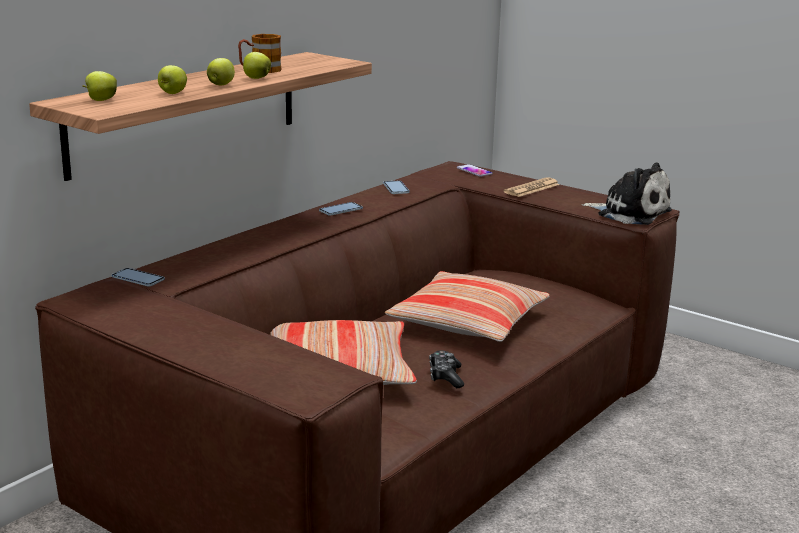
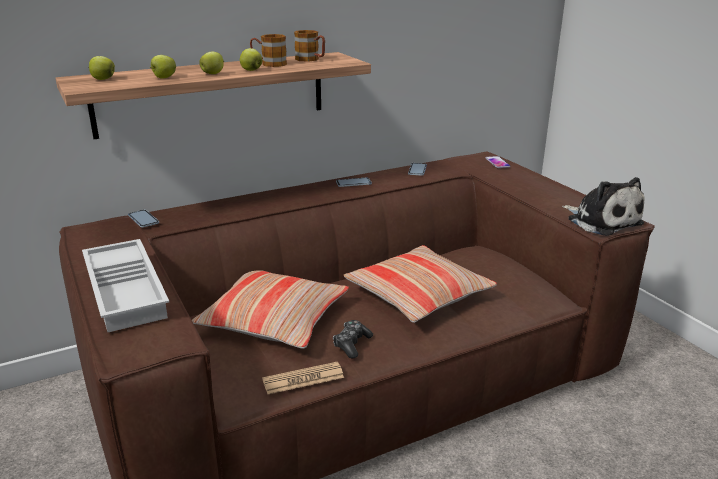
camera: 25 degrees right, 5 degrees up
(227, 345) = (128, 291): none -> white tray
(297, 62) = (311, 59): none -> mug
(532, 188) = (530, 185): newspaper -> newspaper (303, 379)

